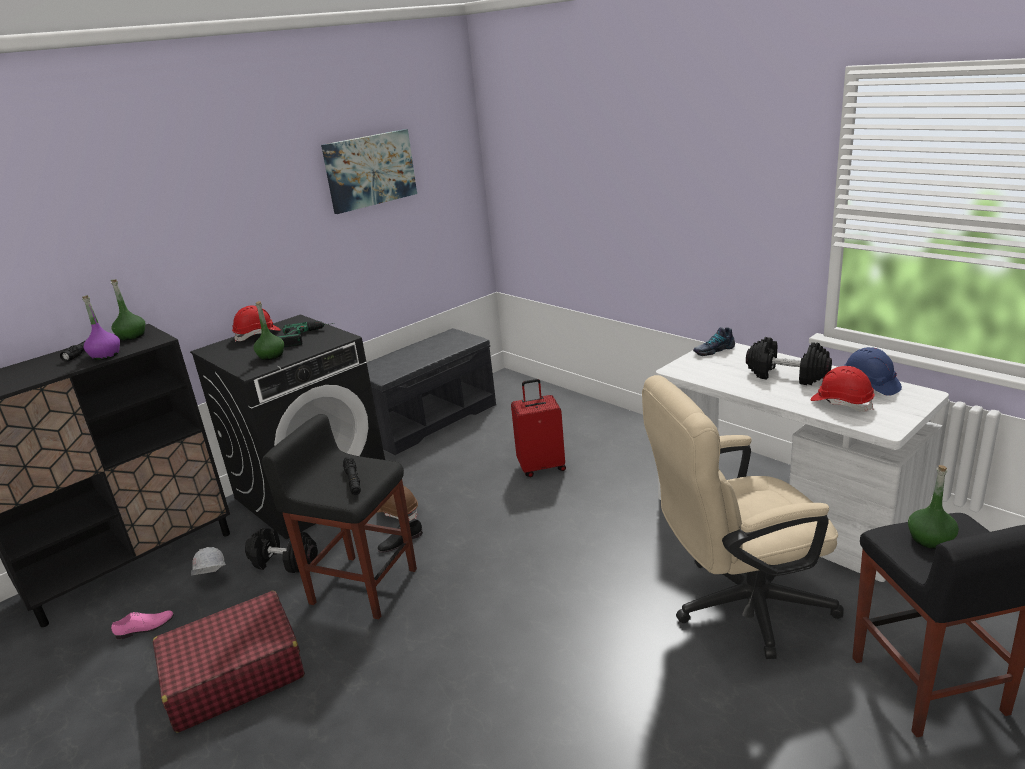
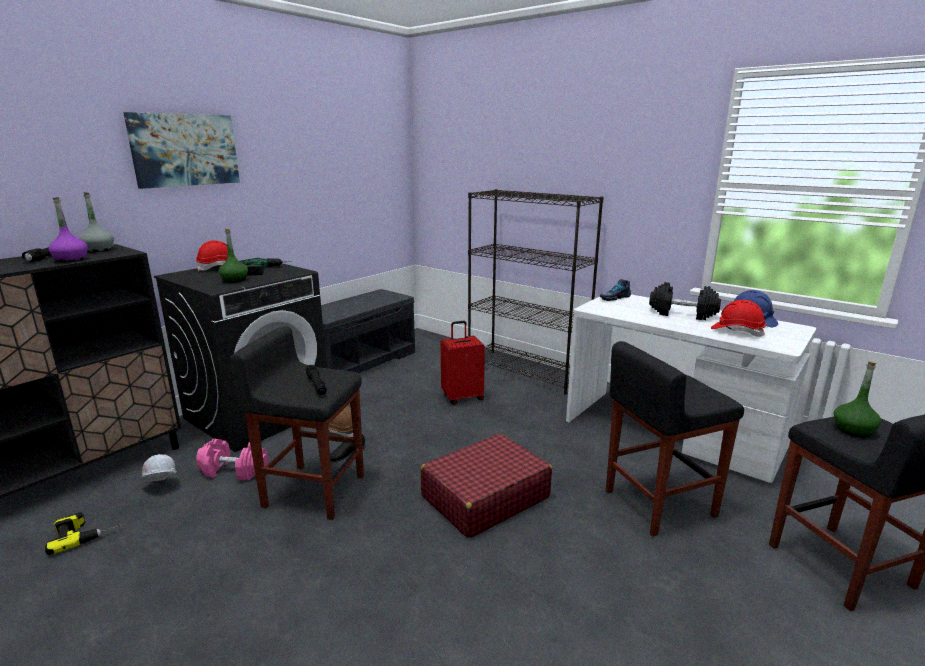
camera: 10 degrees left, 5 degrees down
(132, 336) = (99, 250): green bottle -> grey bottle
(145, 628) = (87, 532): pink shoe -> power drill
(233, 674) = (184, 574): red suitcase -> red suitcase (484, 497)
(283, 562) = (234, 471): black dumbbell -> pink dumbbell
(370, 170) = (325, 145): picture -> picture (185, 150)
(626, 428) = (526, 371): none -> black bookcase
(737, 606) = (658, 503): beige office chair -> black stool

